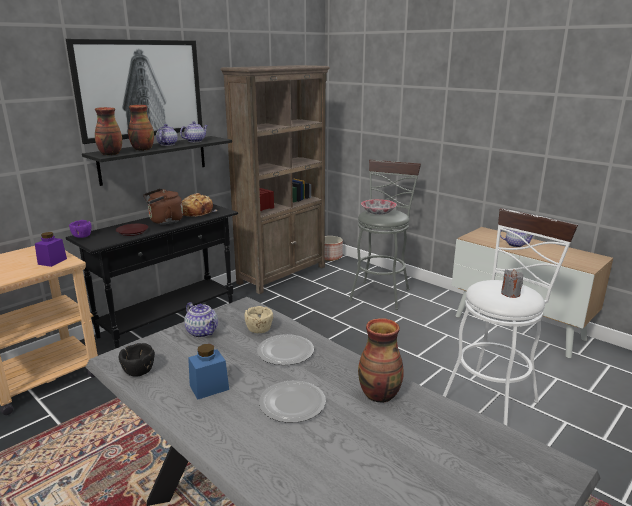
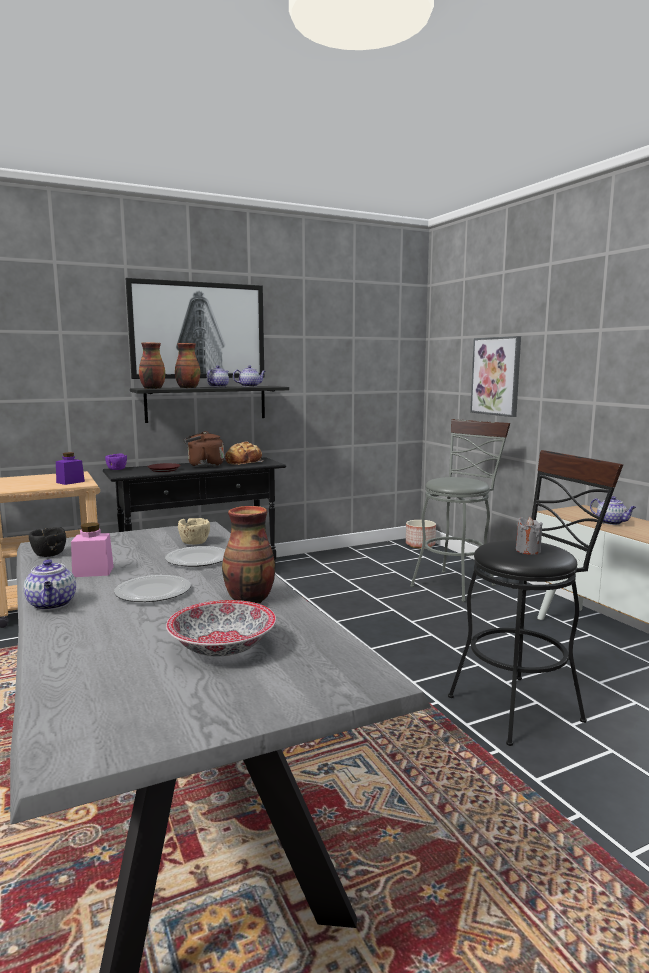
camera: 20 degrees right, 10 degrees down
(203, 332) = (139, 538): teapot -> teapot (52, 604)
(209, 387) = (93, 571): blue jar -> pink jar
(282, 274) = (351, 554): brown bookcase -> none
(378, 213) = (450, 479): bowl -> bowl (222, 647)
(399, 120) = (496, 376): none -> picture
(493, 398) = (523, 705): white stool -> black stool

